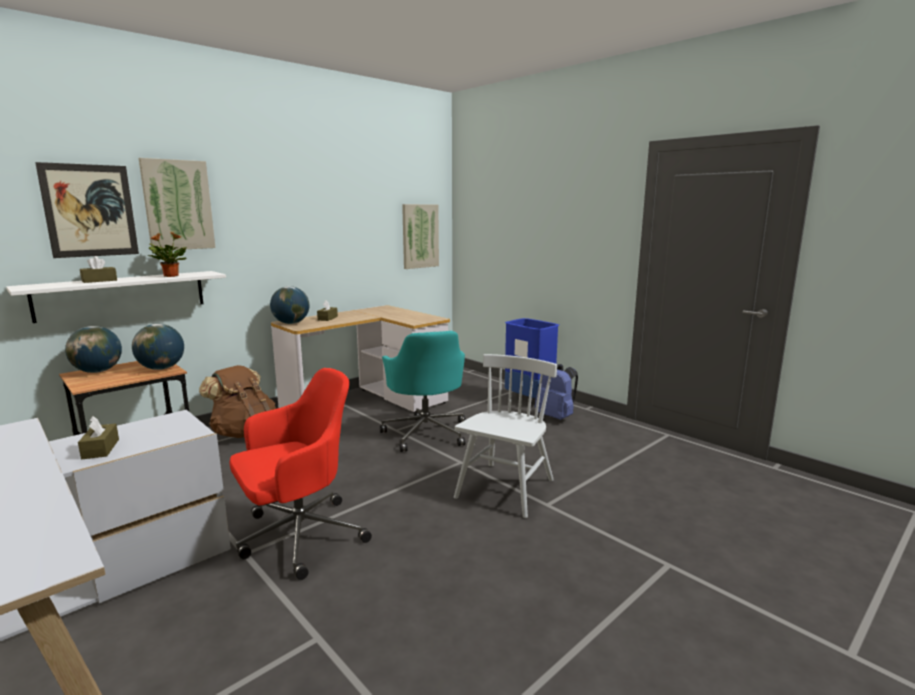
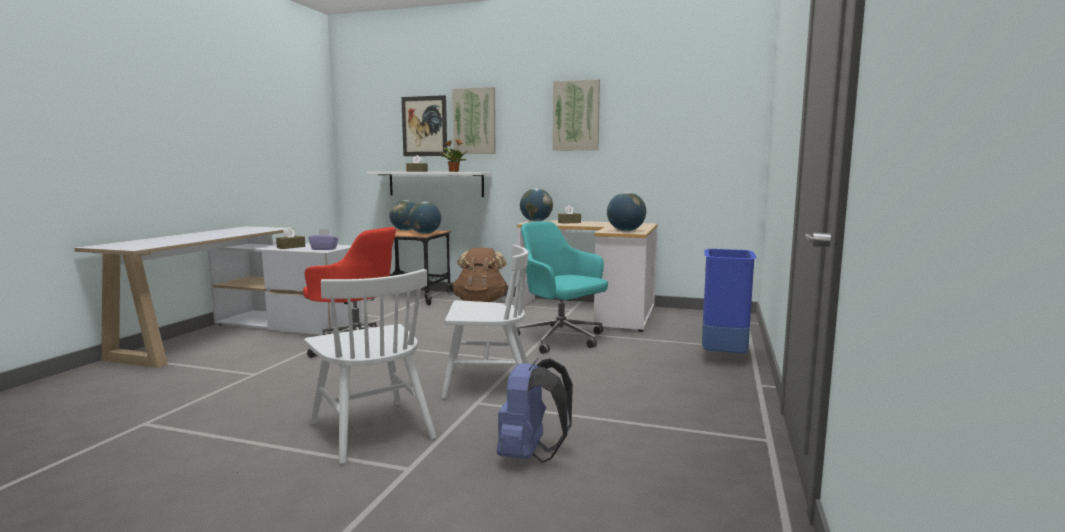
camera: 60 degrees right, 5 degrees down
(177, 430) = (324, 249): none -> purple tissue box
(420, 236) = (712, 150): picture -> picture (576, 115)
(423, 318) = (626, 231): none -> globe
(426, 432) = (561, 339): turquoise office chair -> turquoise office chair turned 90 degrees clockwise
(556, 417) = (698, 375): blue backpack -> blue backpack (531, 455)
(578, 570) = (372, 430): none -> white chair

